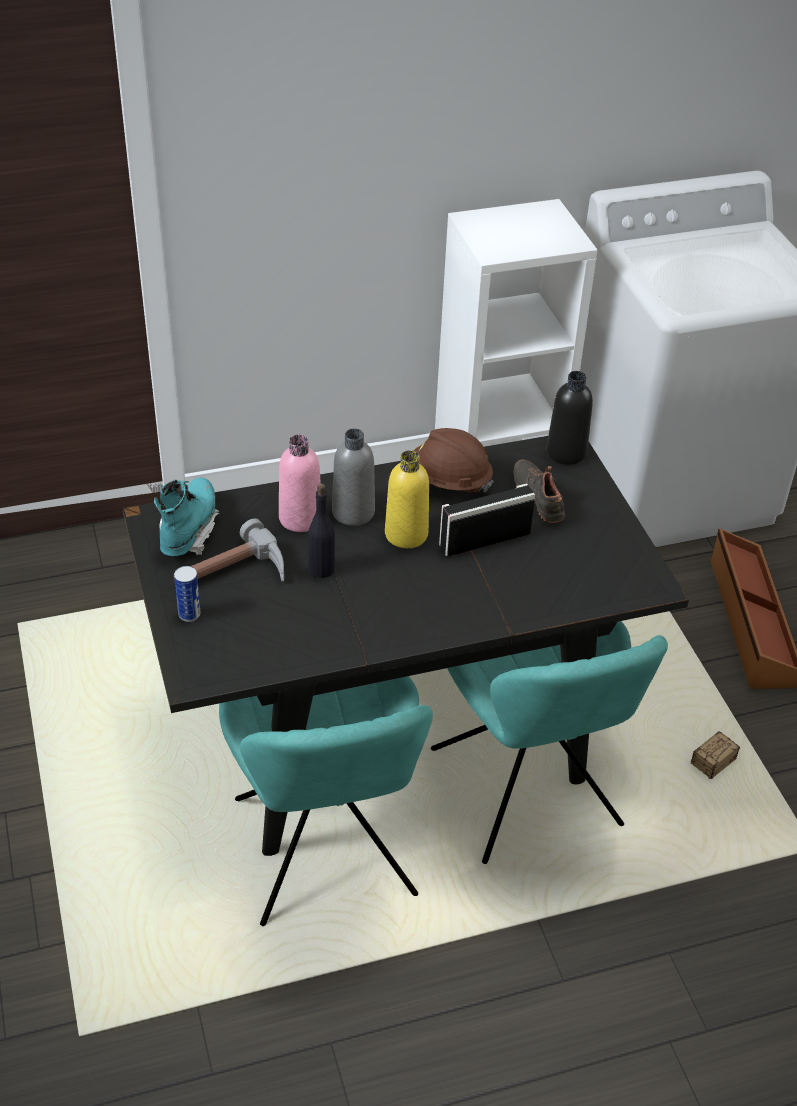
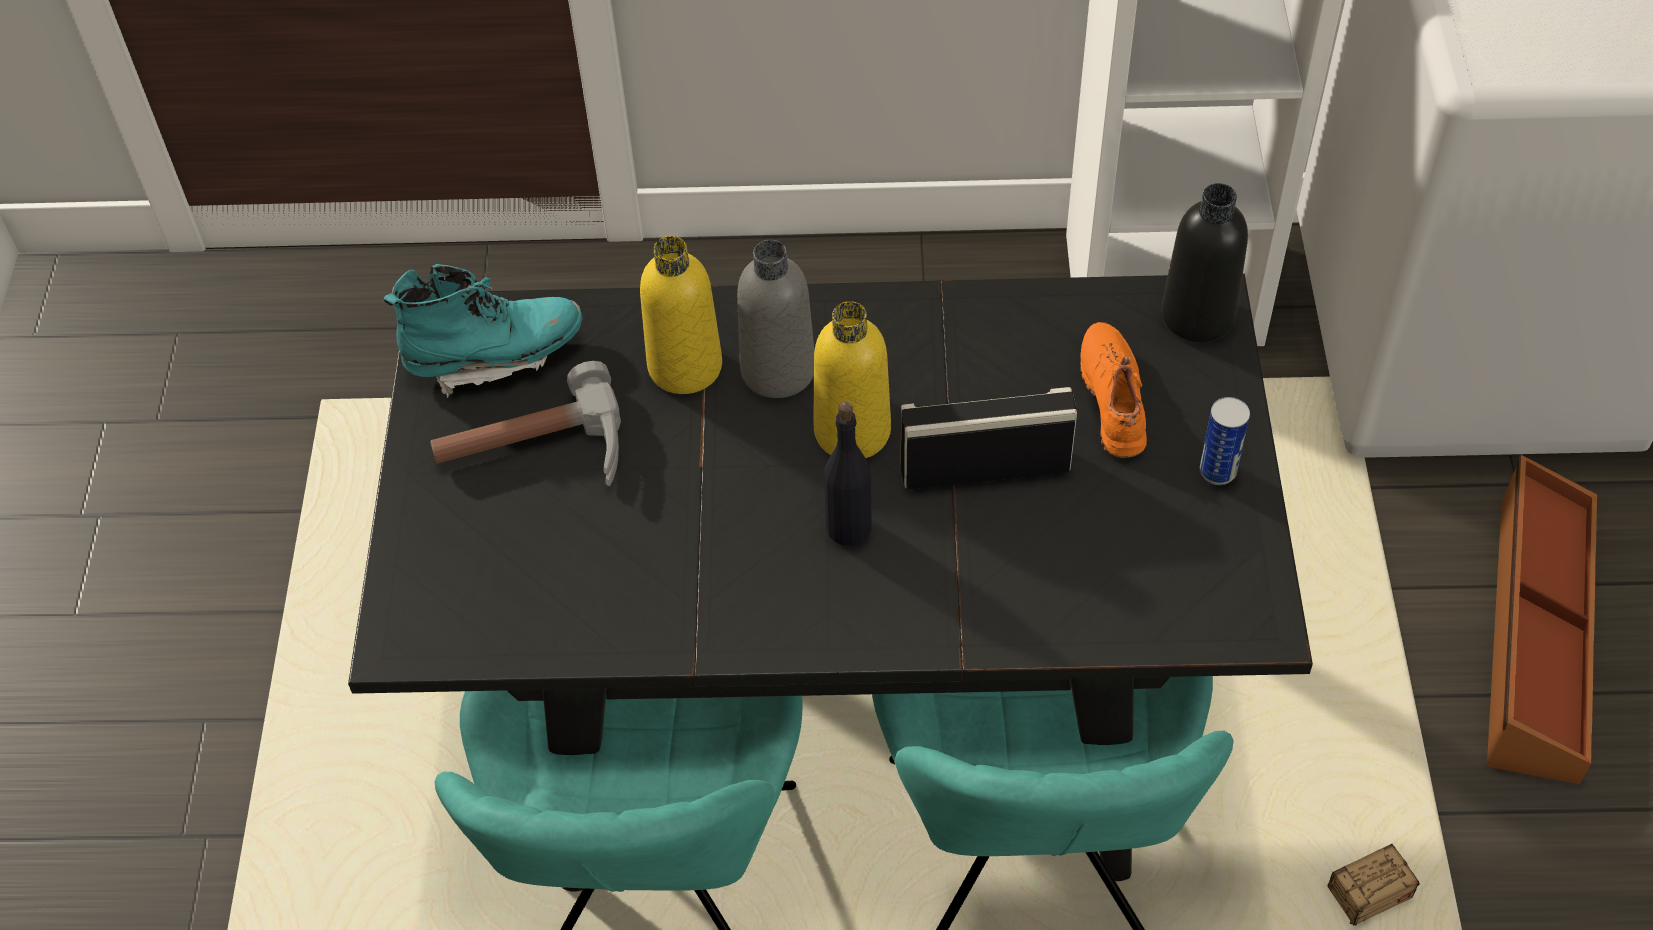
camera: 20 degrees right, 10 degrees up
(188, 531) = (495, 357): turquoise boot -> turquoise boot turned 45 degrees clockwise
(189, 614) = (438, 518): can -> can (1217, 471)
(300, 518) = (685, 366): pink bottle -> yellow bottle
(321, 569) = (684, 472): black bottle -> black bottle (848, 527)
(448, 481) = (964, 337): brown hard hat -> none
(540, 497) = (1116, 399): black shoe -> orange shoe

